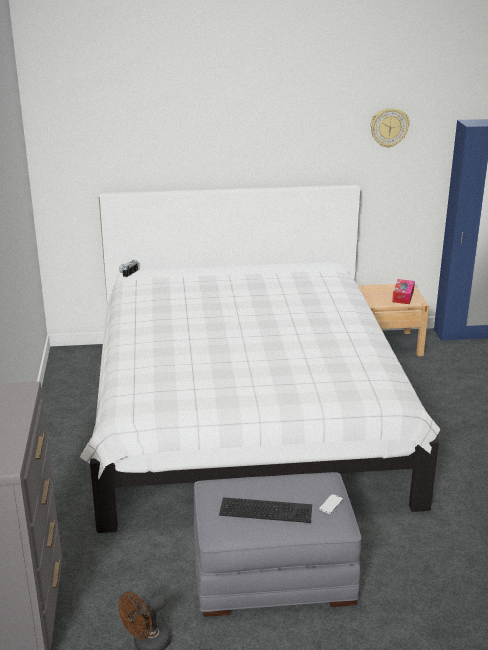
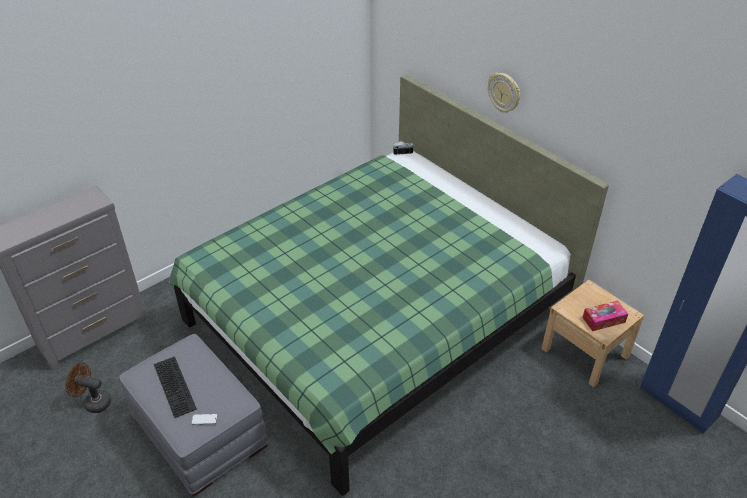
camera: 55 degrees right, 15 degrees up
(245, 417) = (375, 319): white bed -> green bed
(389, 127) = (657, 141): wall clock -> wall clock (504, 92)

